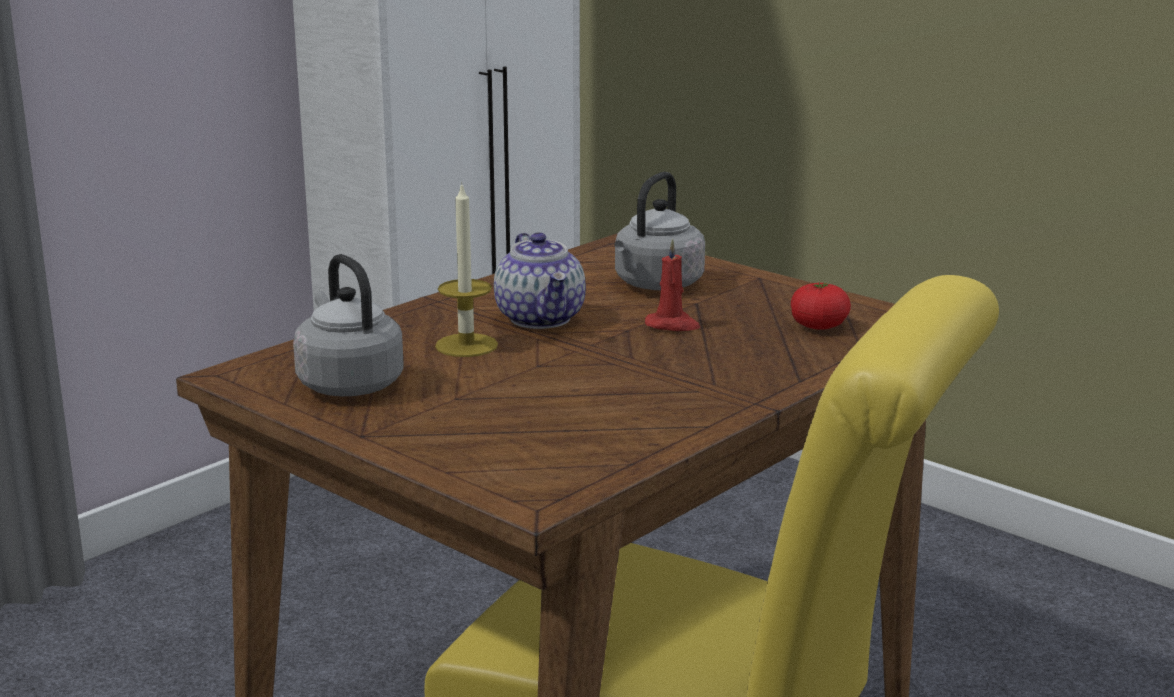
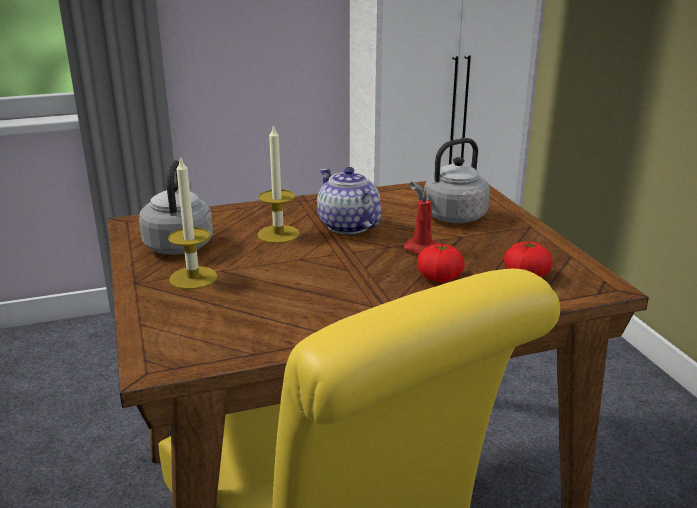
camera: 30 degrees right, 5 degrees up
(433, 413) = (193, 278): none -> candle
(541, 319) = (347, 226): teapot -> teapot turned 135 degrees clockwise
(730, 348) = (439, 278): none -> tomato

